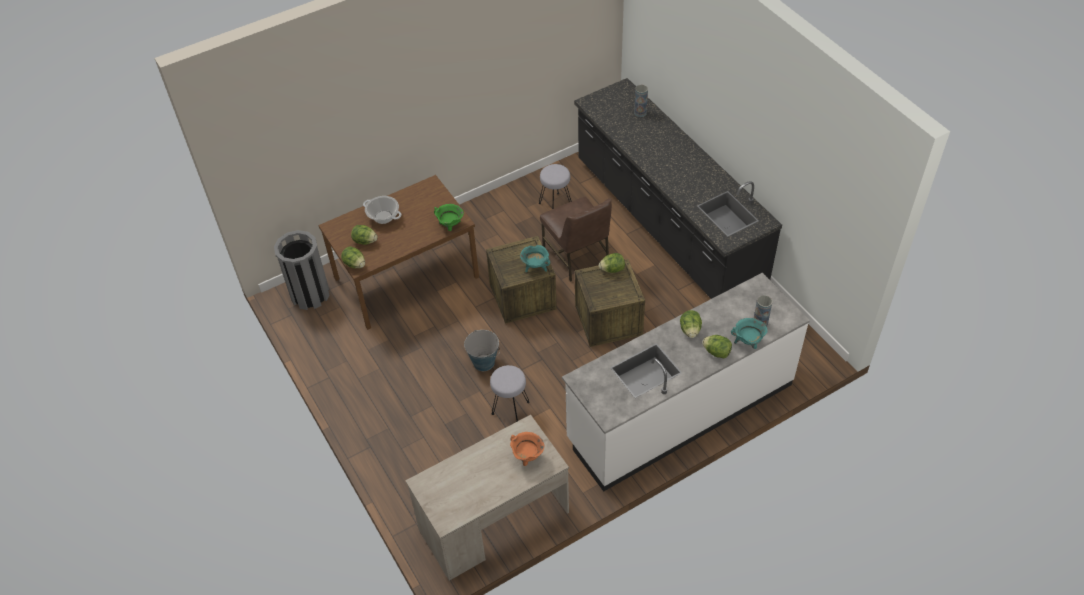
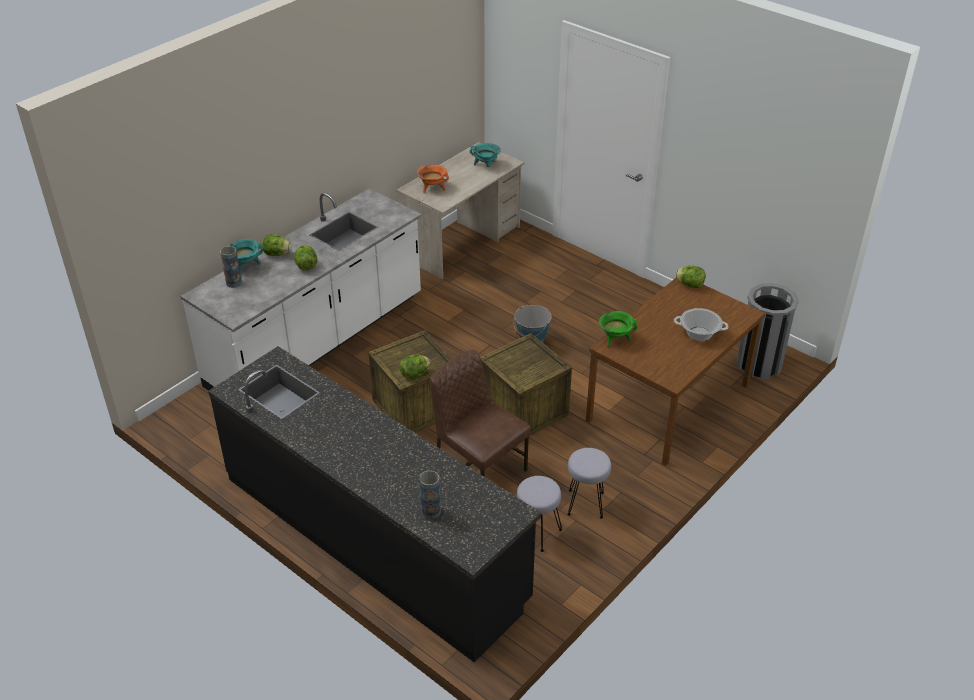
camera: 160 degrees right, 10 degrees down
(365, 241) = (698, 307): lettuce -> none
(510, 407) = (486, 314): grey stool -> grey stool (586, 504)
(535, 267) = (504, 359): turquoise cooking pot -> turquoise cooking pot (486, 165)

